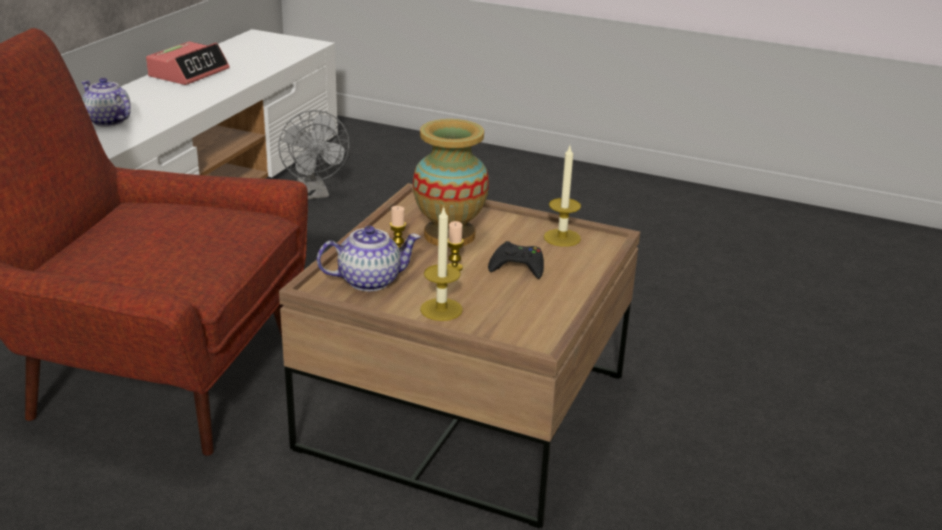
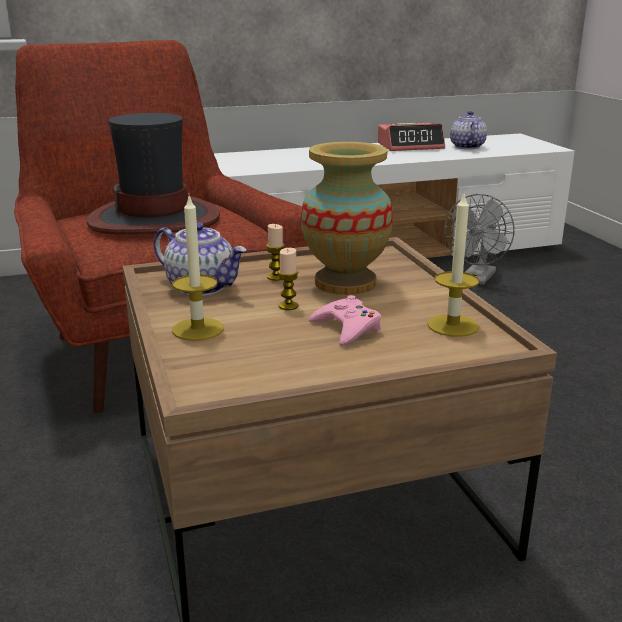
camera: 50 degrees right, 5 degrees down
(107, 121) = (294, 158): teapot -> teapot (466, 147)
(162, 239) = (155, 219): none -> hat
(517, 266) = (347, 329): black game controller -> pink game controller

